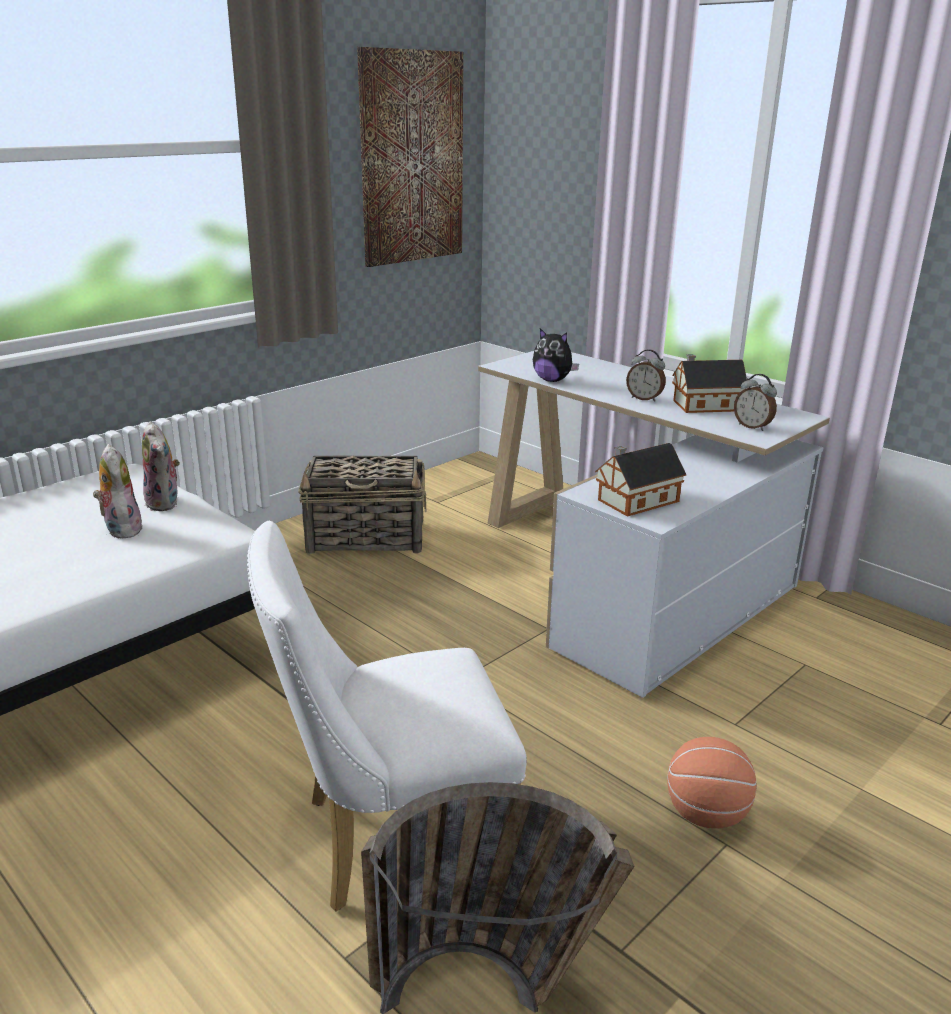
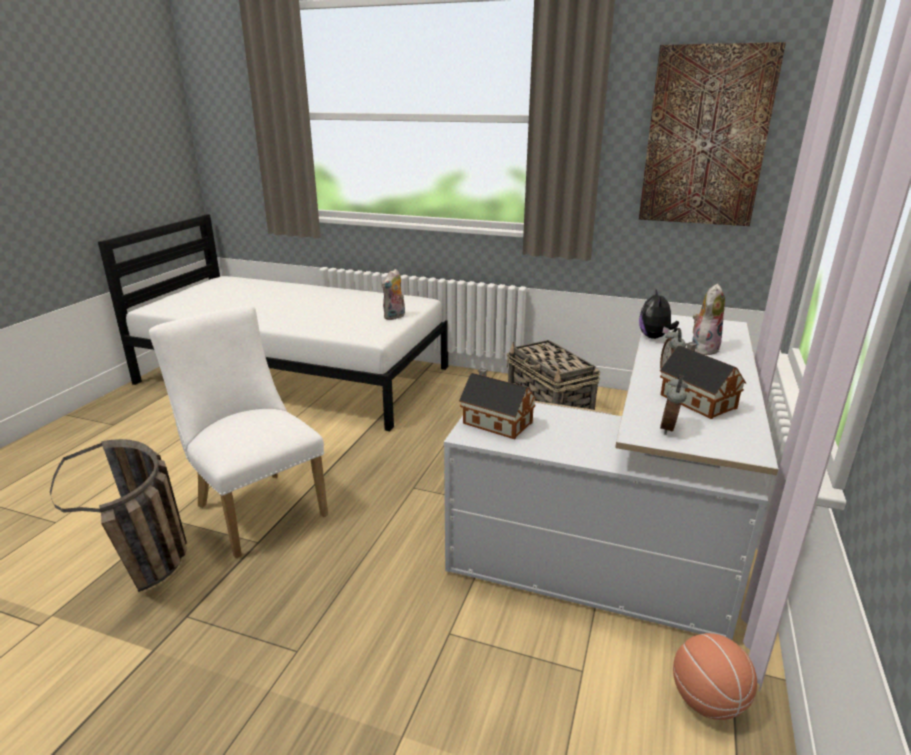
camera: 65 degrees right, 0 degrees up
(121, 529) = (358, 318): plush toy -> plush toy (703, 348)
(706, 814) = (325, 634): basketball -> basketball (707, 701)

